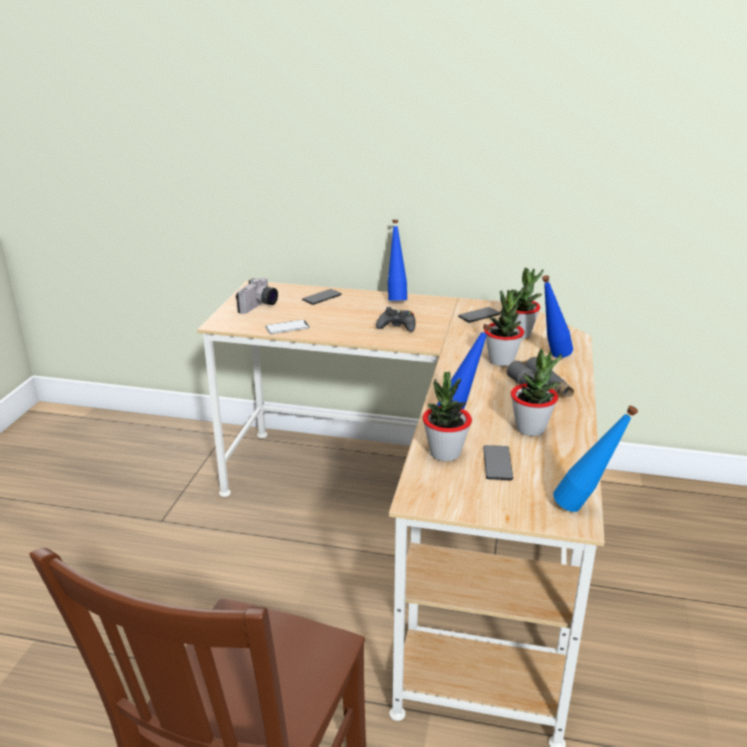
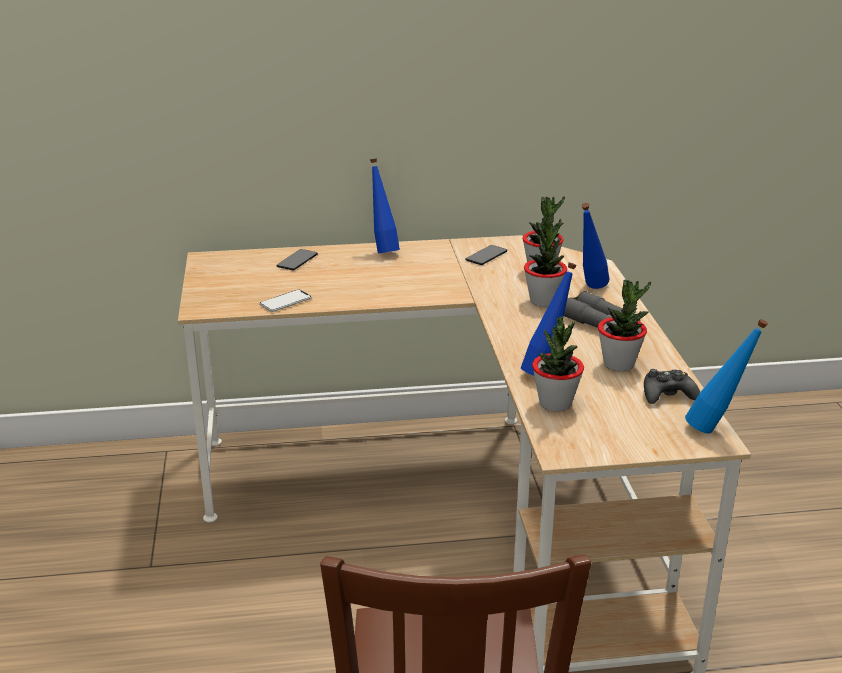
camera: 20 degrees left, 0 degrees up
(260, 306) = (232, 282): camera -> none
(397, 326) = (408, 281): black game controller -> black game controller (668, 394)
(497, 463) = (611, 403): phone -> none

